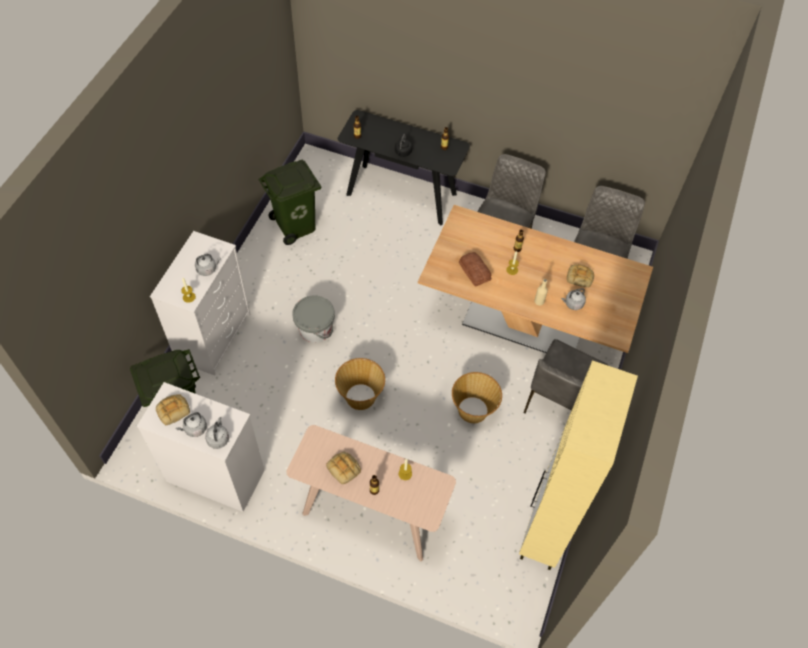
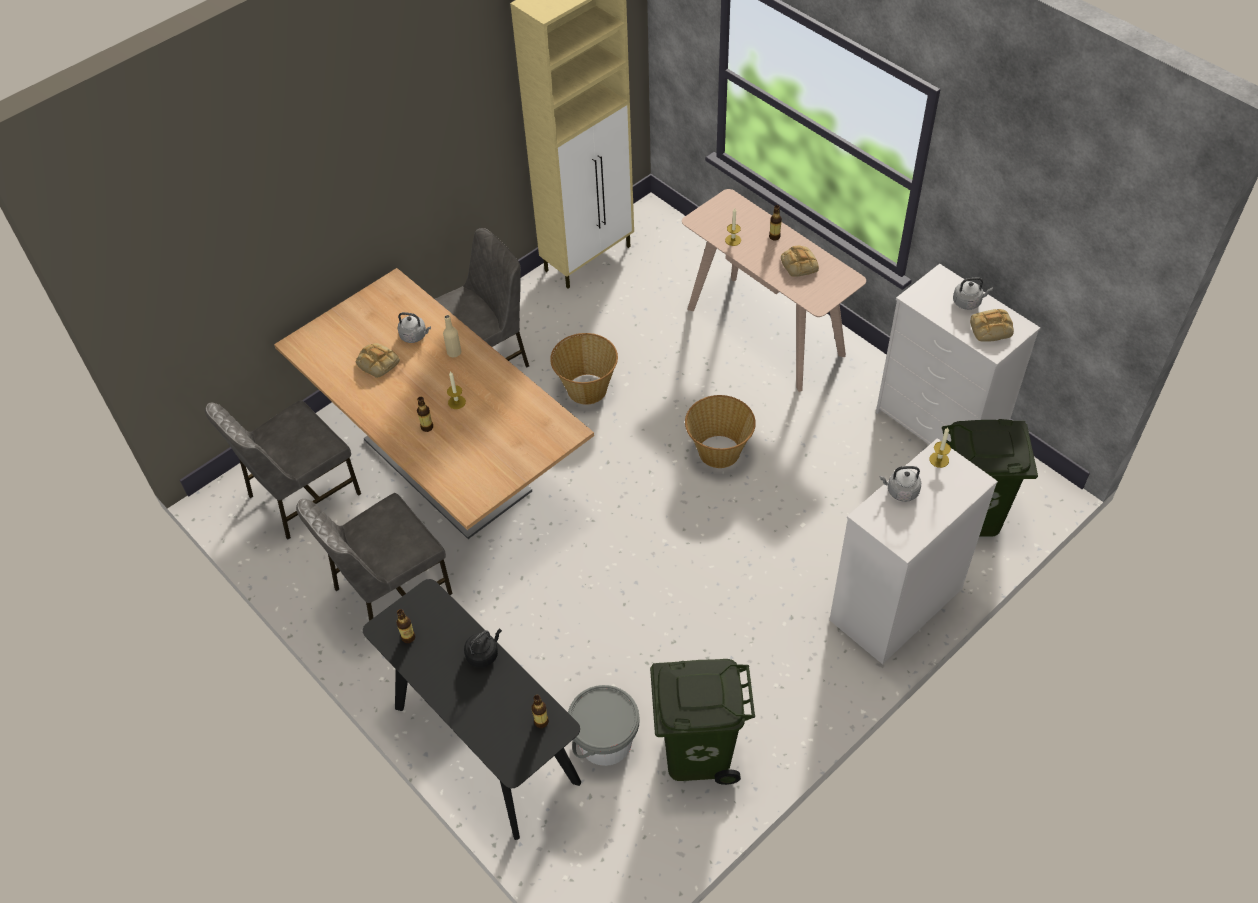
camera: 150 degrees left, 5 degrees down
(218, 438) = (941, 284): grey kettle -> none
(315, 329) = (740, 561): grey bucket -> grey bucket (605, 740)
(475, 271) = (507, 418): bread -> none

